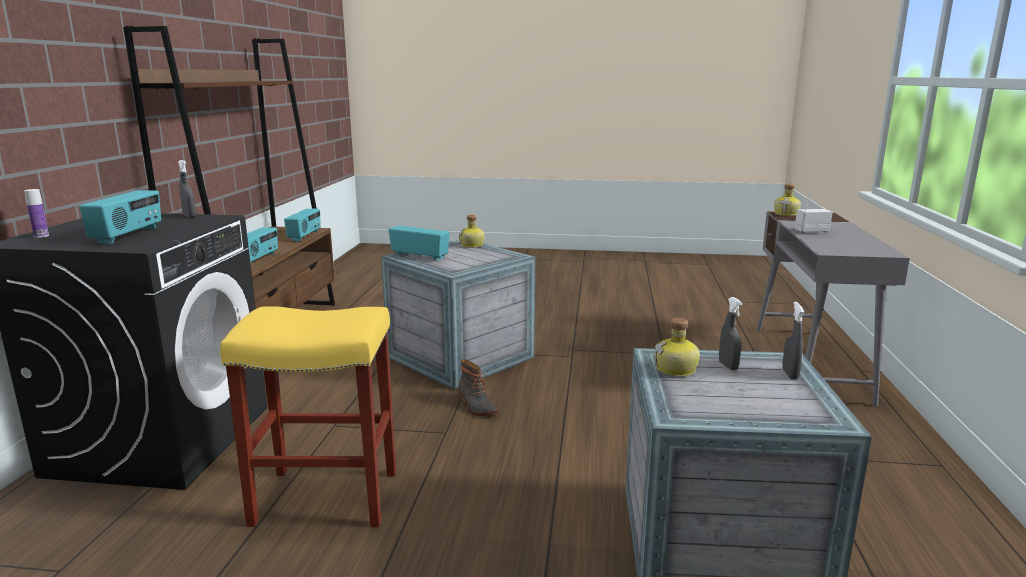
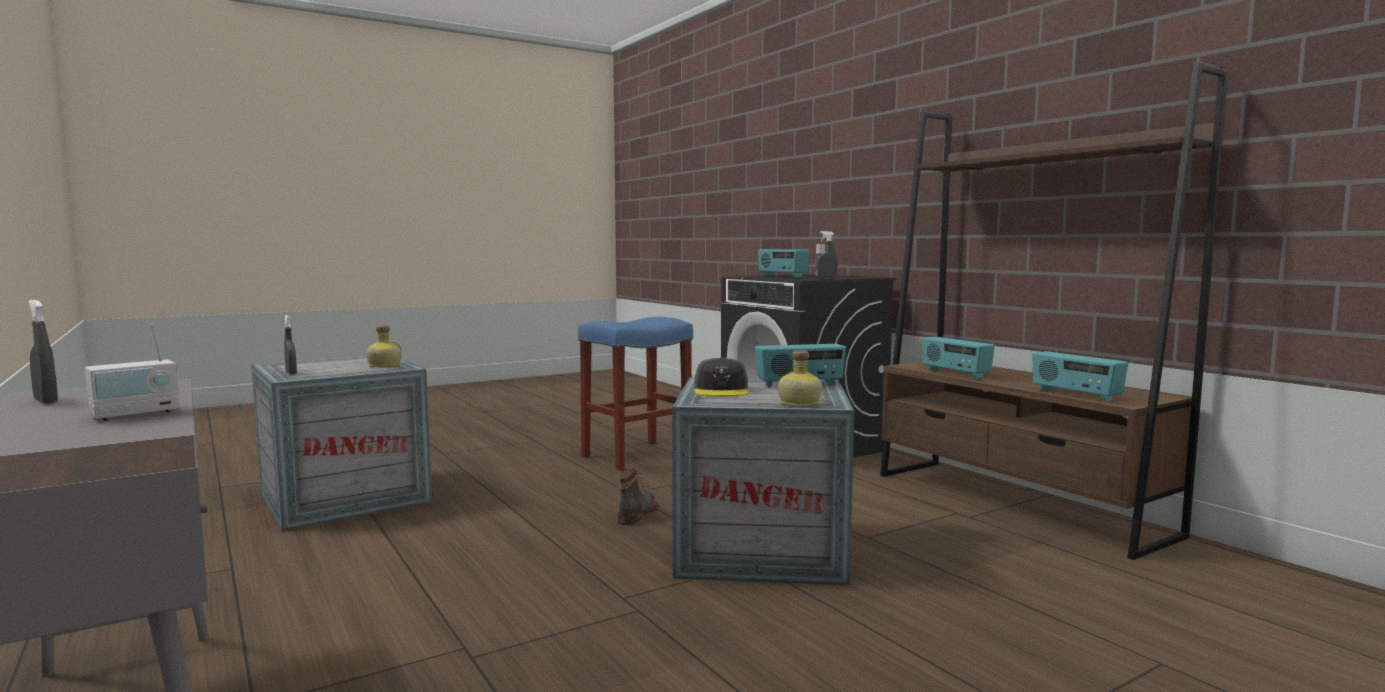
camera: 140 degrees right, 10 degrees down
(323, 498) = (637, 455): yellow stool -> blue stool
(476, 261) = (721, 390): none -> grey cap
(476, 407) = (638, 513): boot -> boot turned 90 degrees clockwise
(728, 366) = (342, 370): grey spray bottle -> grey spray bottle (46, 401)
(787, 214) = (132, 461): bottle -> none

